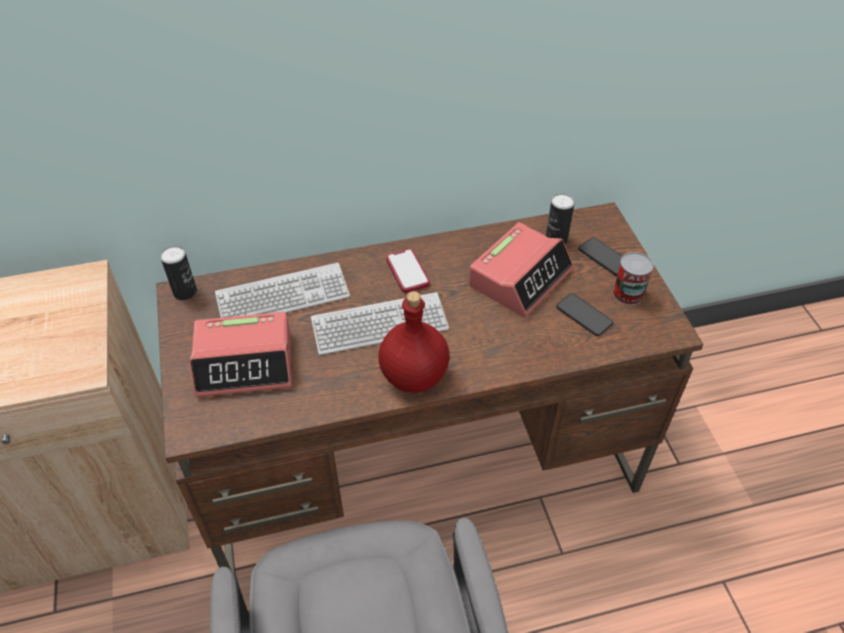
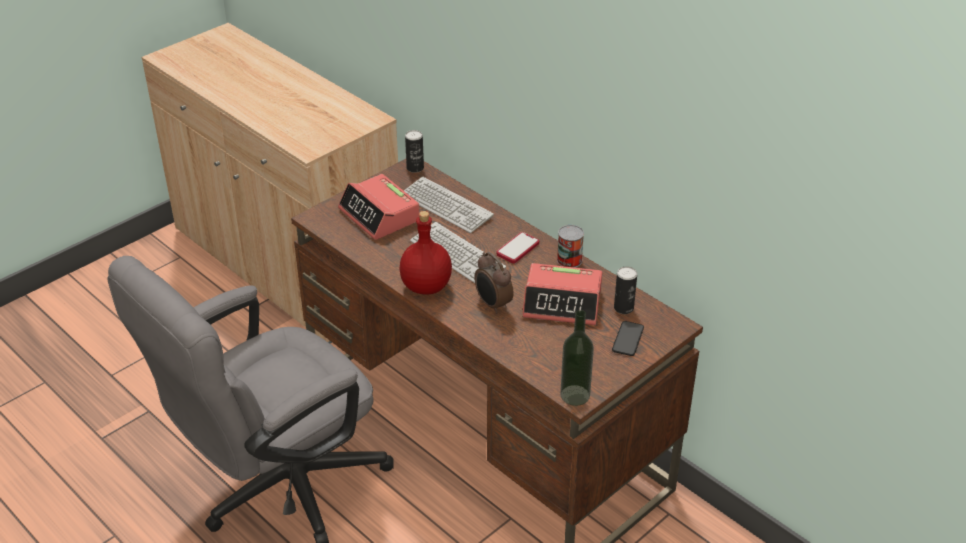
camera: 60 degrees right, 10 degrees down
(486, 332) = (492, 305): none -> alarm clock
(584, 315) = (553, 347): phone -> none
(628, 293) = (598, 363): can -> can (569, 260)
(667, 332) = (575, 395): none -> bottle

